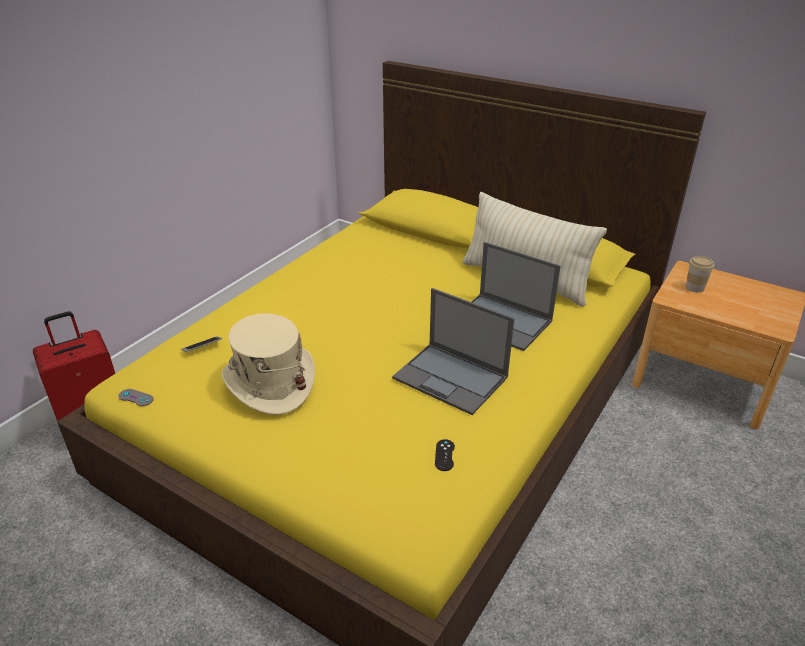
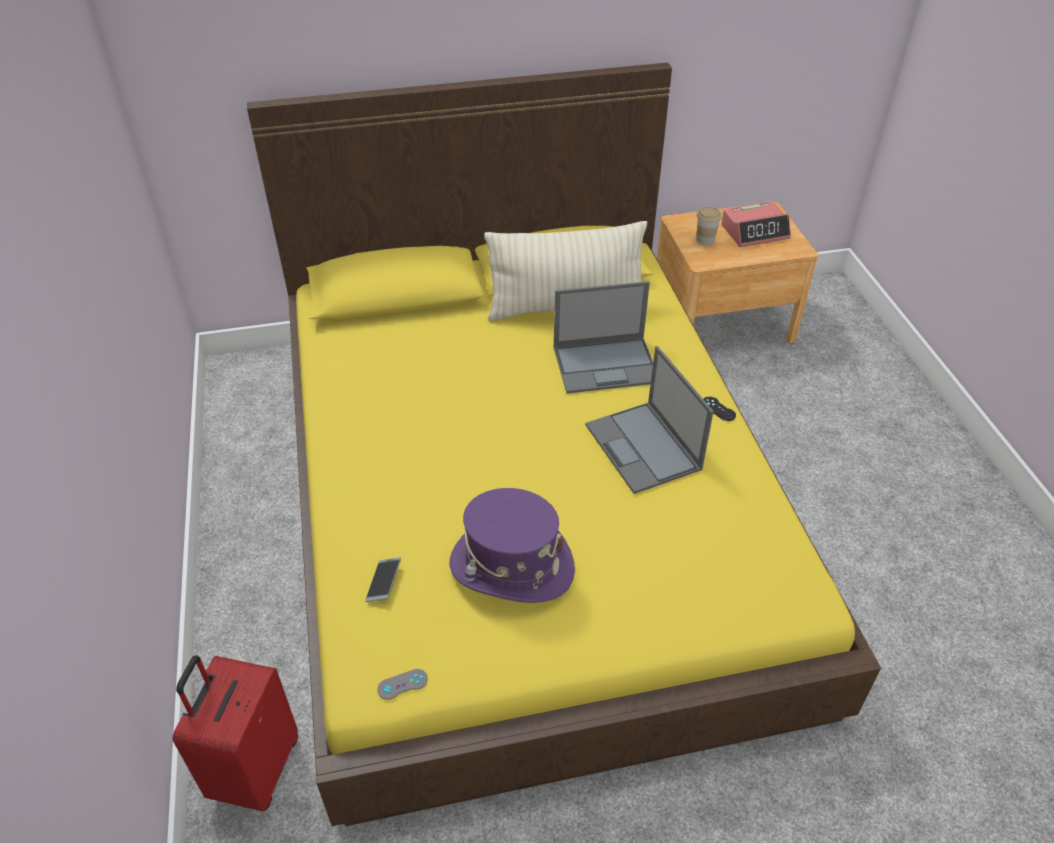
camera: 45 degrees left, 10 degrees up
(269, 383) = (511, 566): beige hat -> purple hat
(444, 455) = (730, 519): black game controller -> black game controller (718, 409)
(451, 378) = (644, 448): laptop -> laptop turned 75 degrees clockwise
(751, 302) = (755, 232): none -> alarm clock

